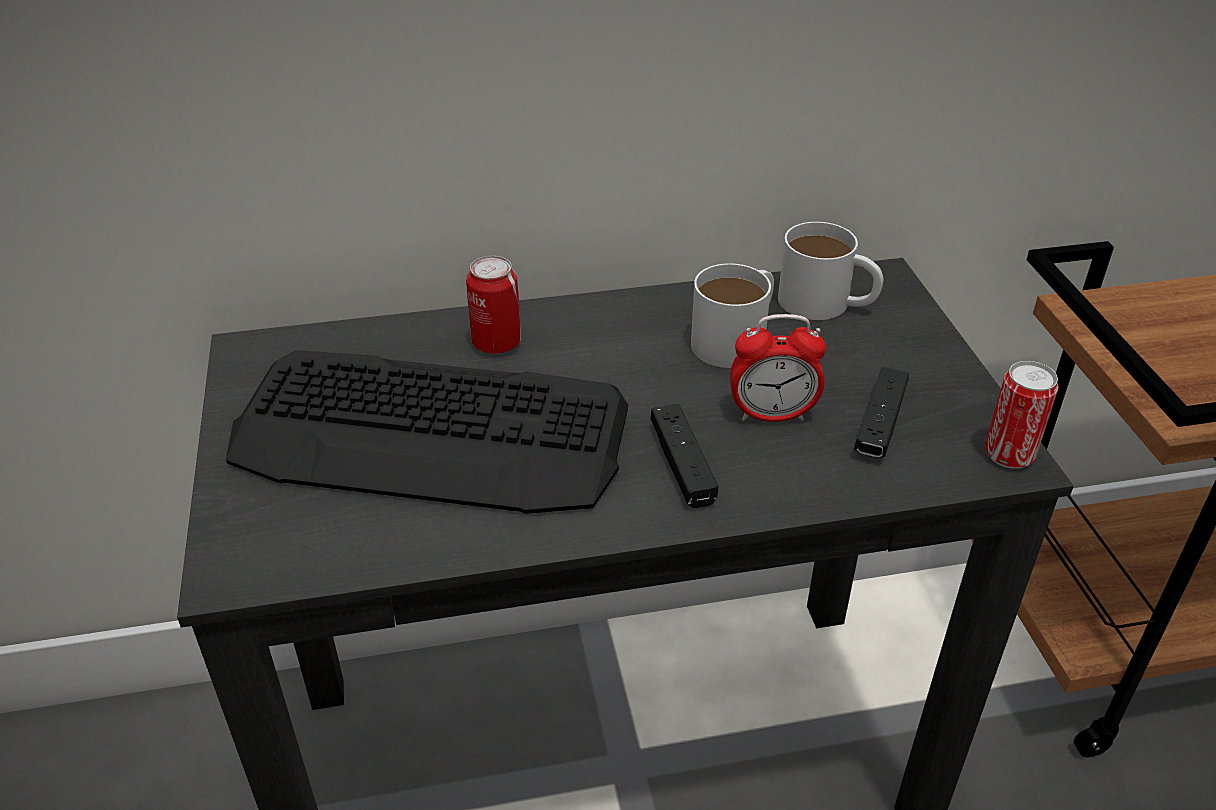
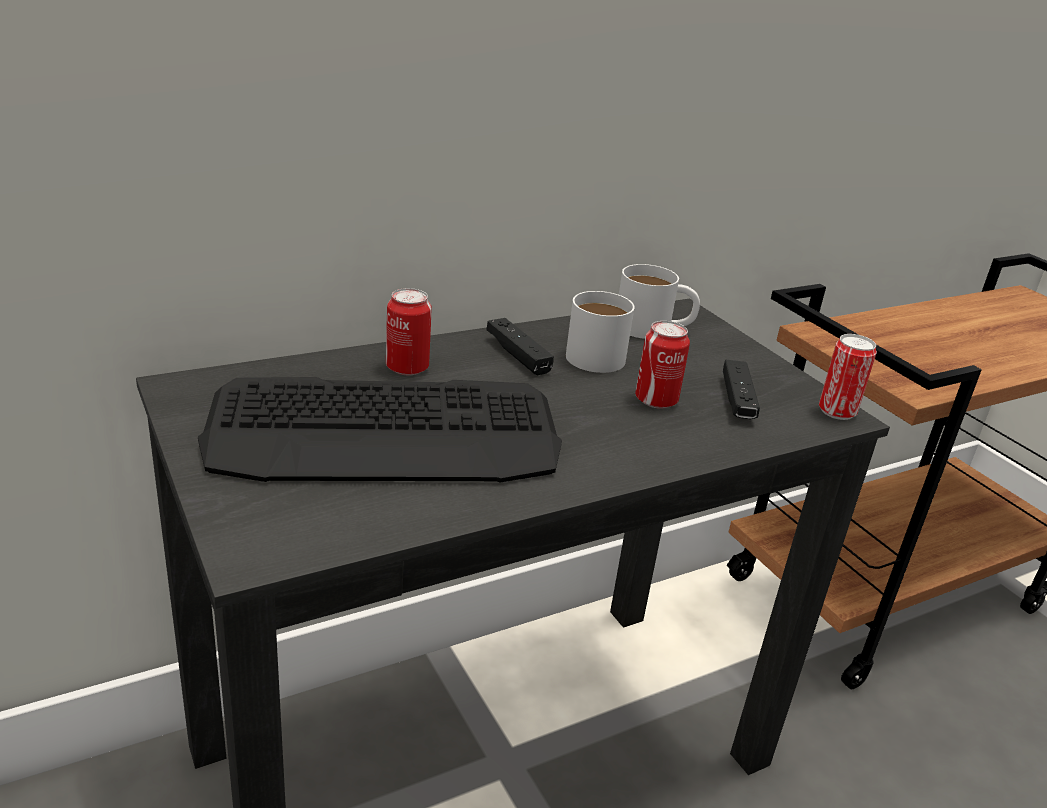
camera: 20 degrees left, 10 degrees down
(682, 465) = (607, 438): black game controller -> black game controller (518, 355)
(772, 415) = (656, 400): alarm clock -> can

